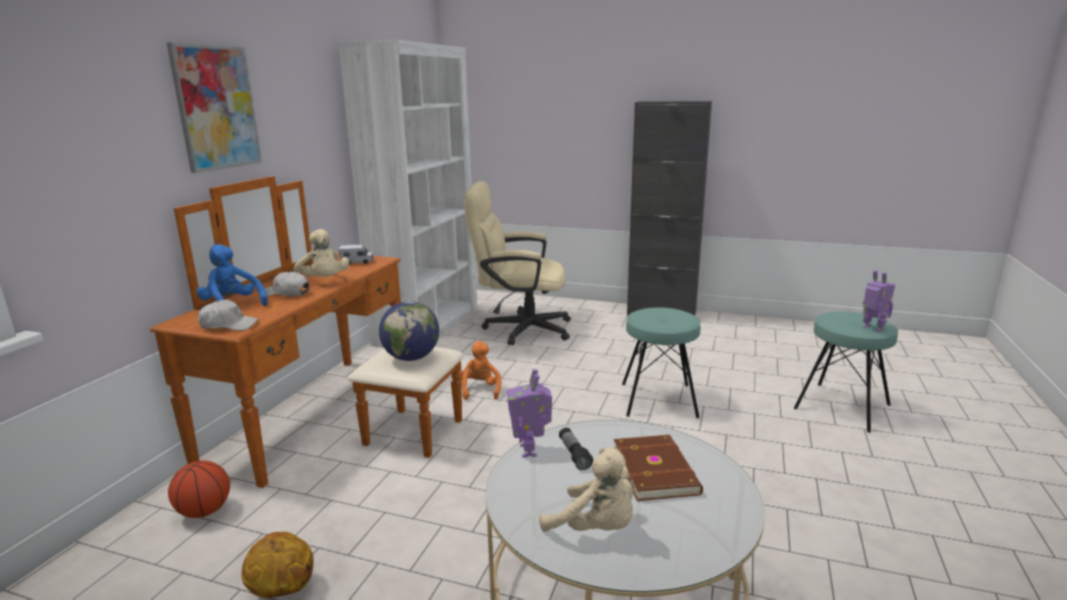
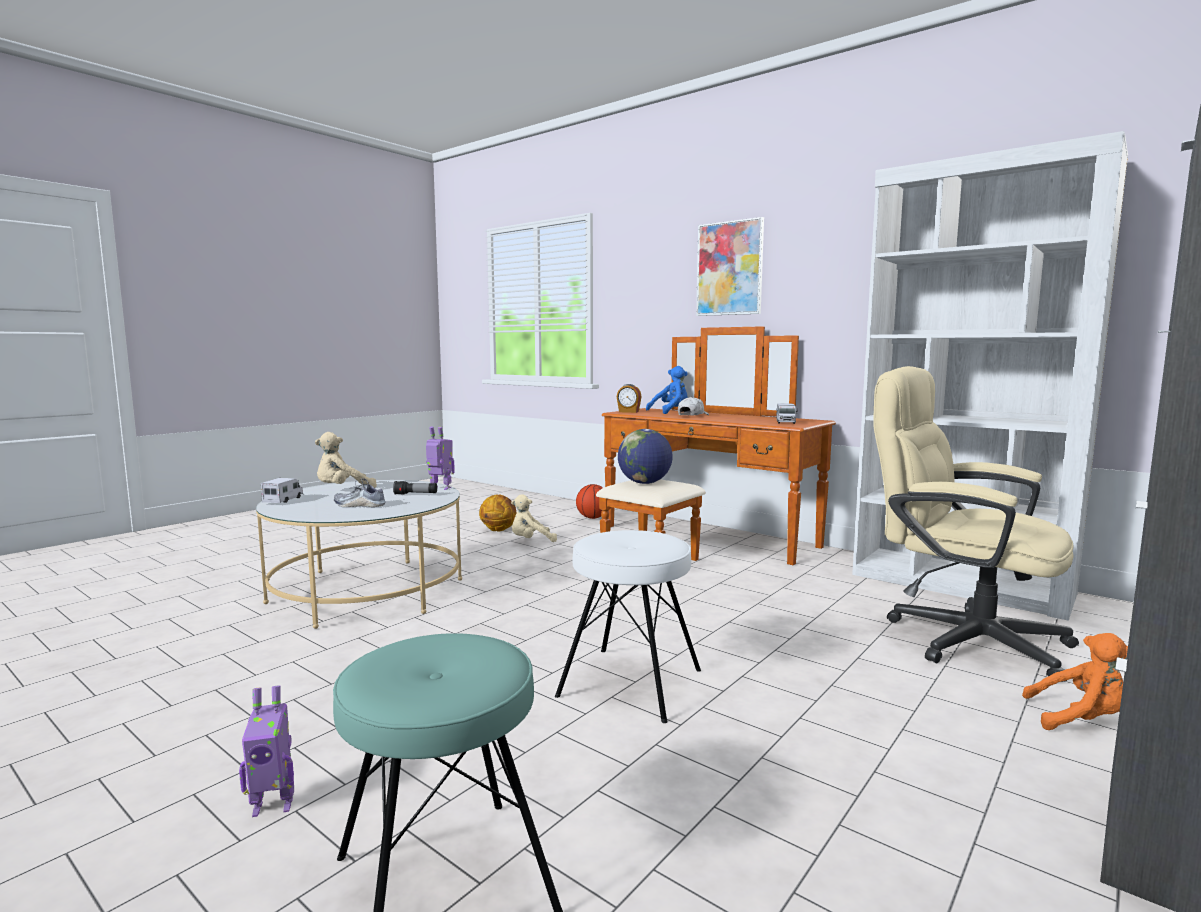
camera: 110 degrees right, 10 degrees down
(229, 325) = (628, 412): white cap -> alarm clock
(324, 281) = (721, 418): beige plush toy -> beige plush toy (531, 541)
(480, 390) = (726, 590): orange plush toy -> orange plush toy (1080, 719)
(519, 329) = (960, 637): beige office chair -> beige office chair turned 75 degrees counterclockwise
(656, 470) = (359, 505): brown book -> shoe
(658, 400) = (630, 683): turquoise stool -> white stool
(696, 551) = (283, 500): none -> toy truck
(872, 328) = (383, 664): toy robot -> toy robot (273, 805)

